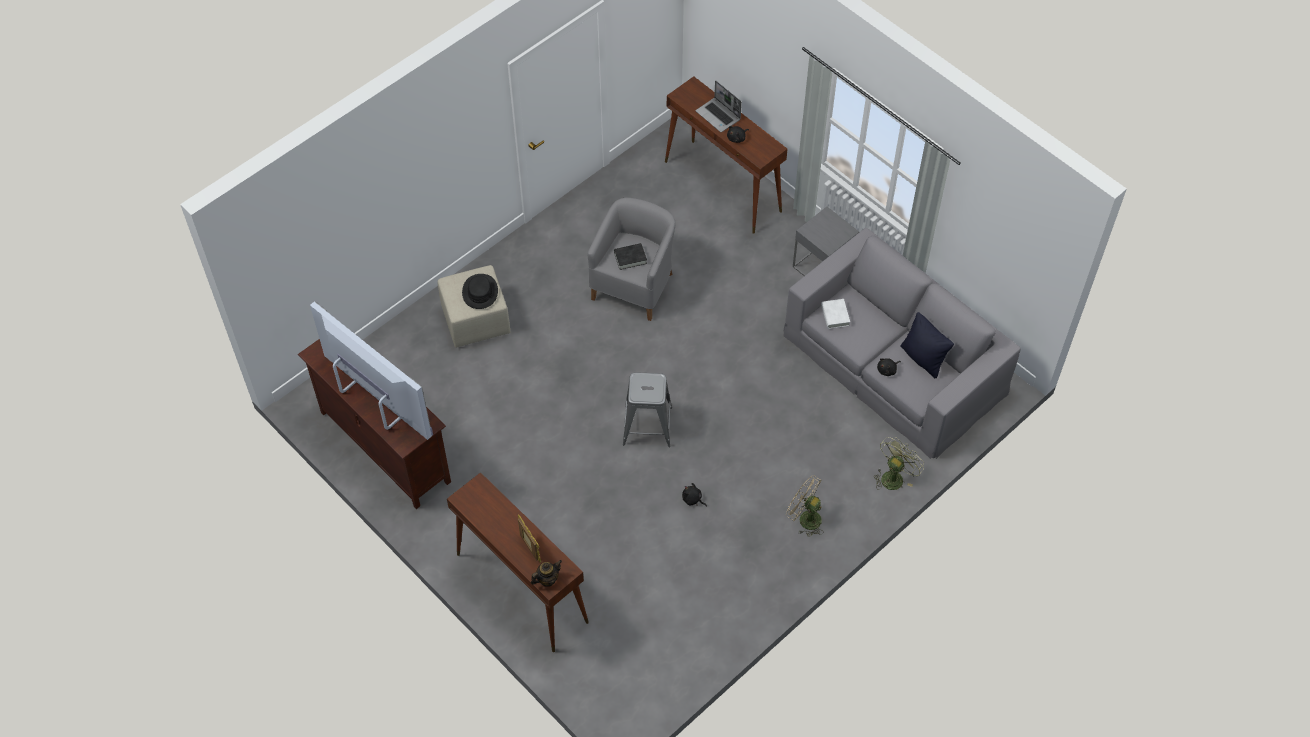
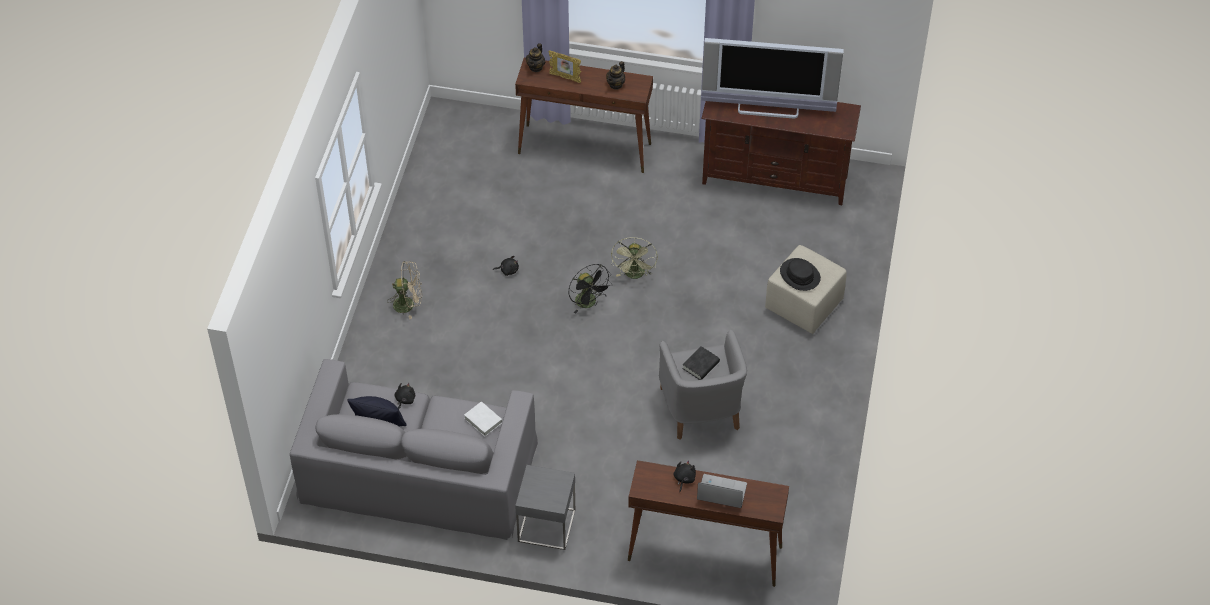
camera: 145 degrees right, 5 degrees down
(489, 510) = (616, 84): none -> teapot
(647, 425) = (589, 303): grey stool -> black fan
(894, 476) = (356, 374): green fan -> green fan (635, 275)

